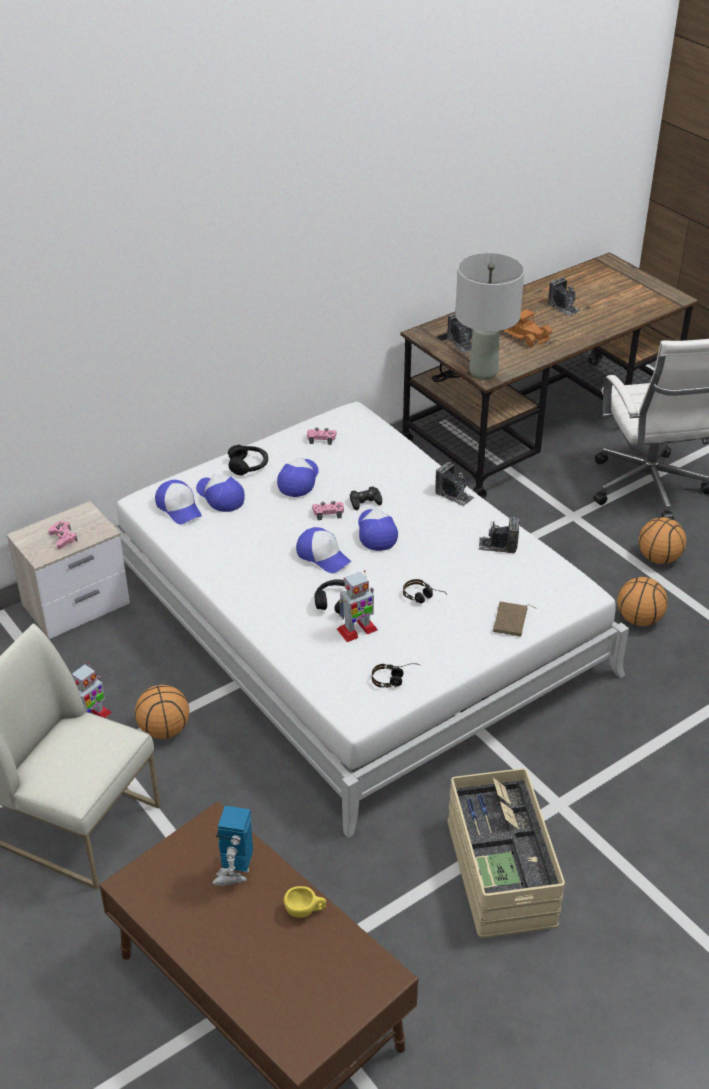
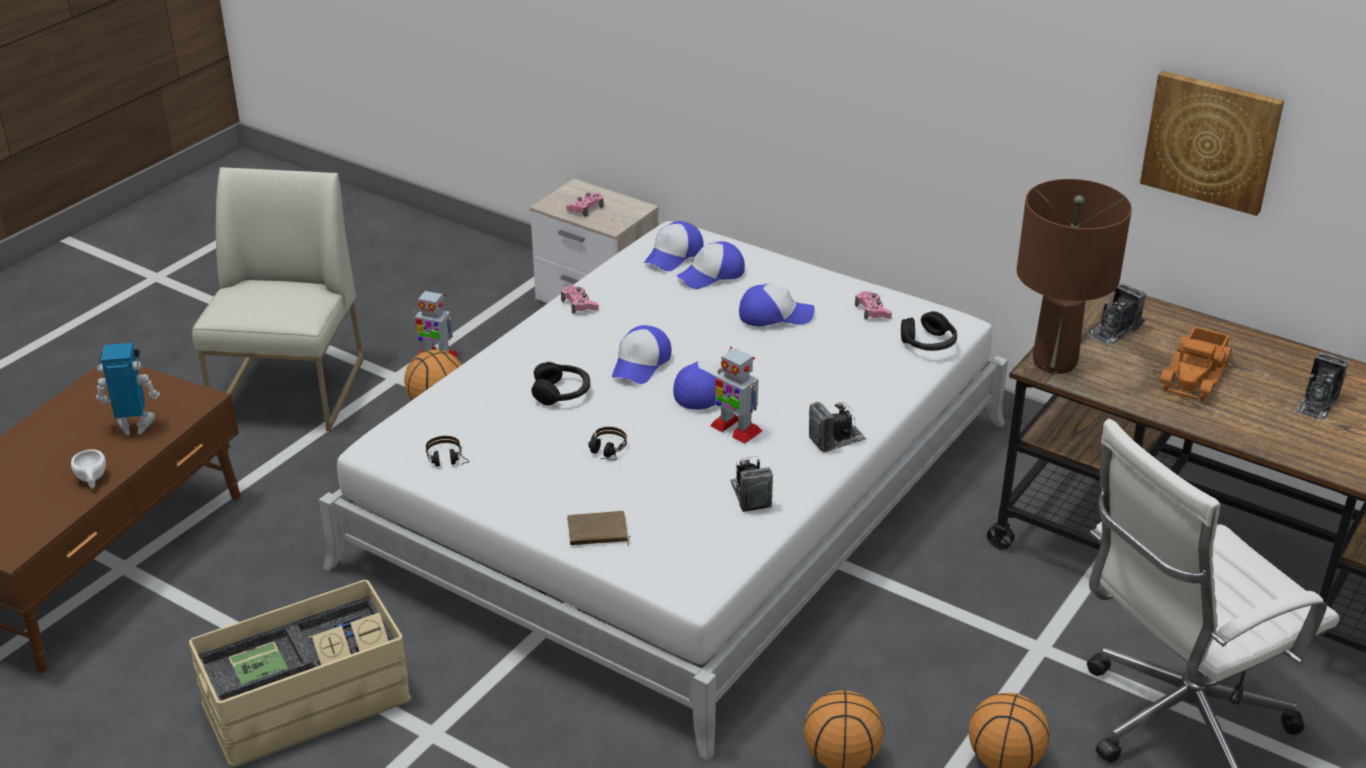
camera: 70 degrees right, 5 degrees down
(220, 497) = (711, 274): cap -> cap turned 150 degrees counterclockwise
(248, 465) = (784, 278): black headphones -> black headphones (928, 343)
(305, 910) = (92, 480): yellow cup -> white cup
(328, 513) = (728, 350): pink game controller -> pink game controller (579, 304)
(357, 630) = (521, 417): toy robot -> toy robot (735, 428)
(365, 501) = (769, 371): black game controller -> none
(443, 209) = (1211, 141): none -> picture
(454, 495) = (836, 439): camera -> camera turned 135 degrees counterclockwise
(482, 372) = (1054, 361): grey table lamp -> brown table lamp

